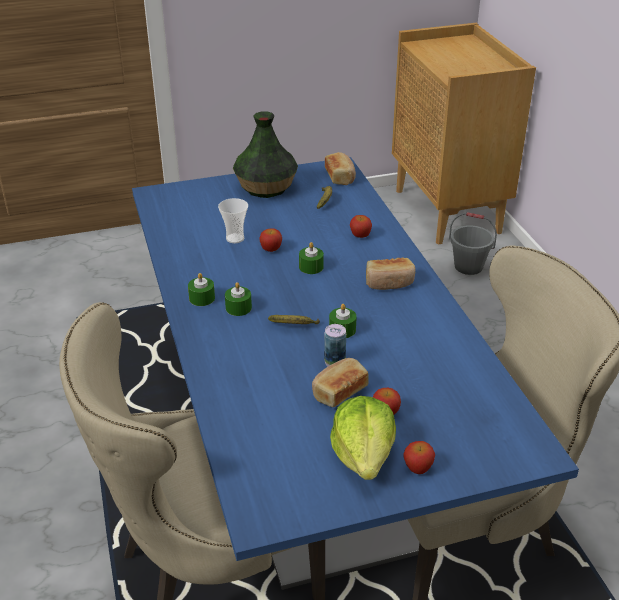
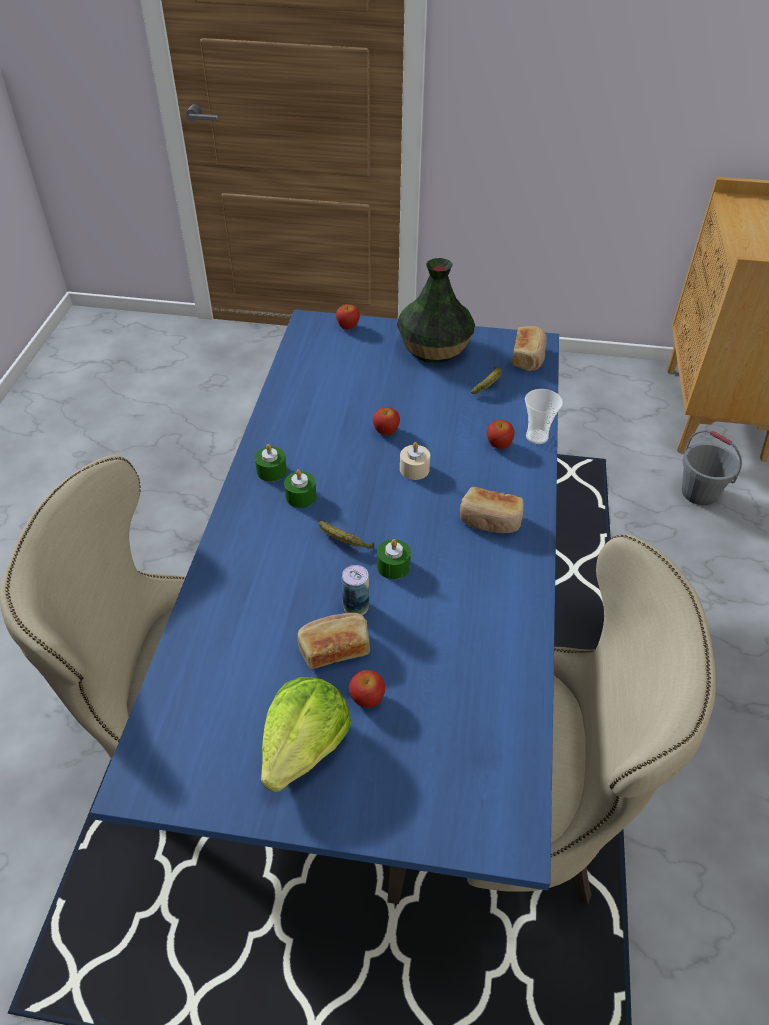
camera: 25 degrees right, 10 degrees up
(235, 238) = (356, 405): cup -> cup (537, 437)
(311, 267) = (414, 469): green candle -> beige candle
(418, 467) = (353, 791): apple -> apple (348, 326)

